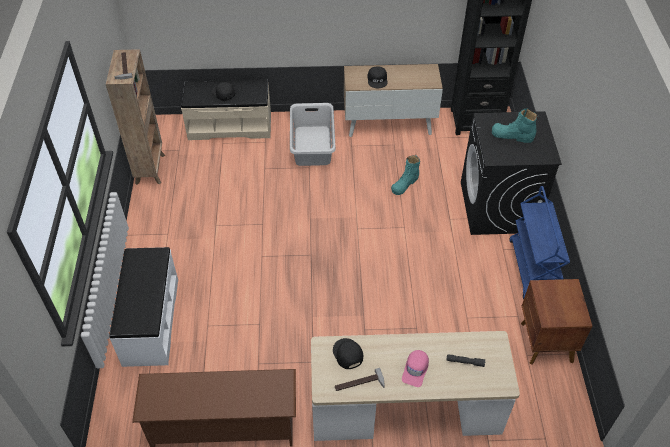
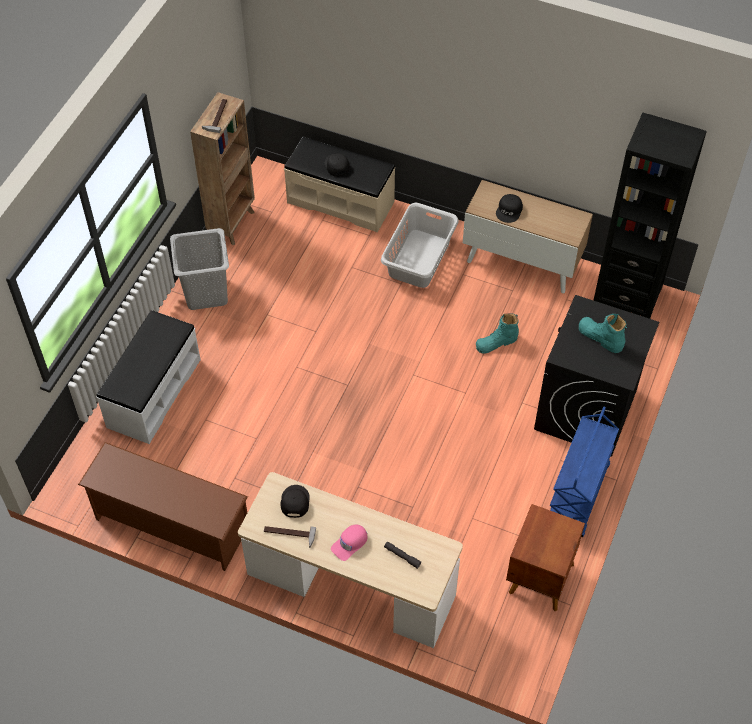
camera: 25 degrees right, 5 degrees up
(155, 226) = (205, 292): none -> grey laundry basket

